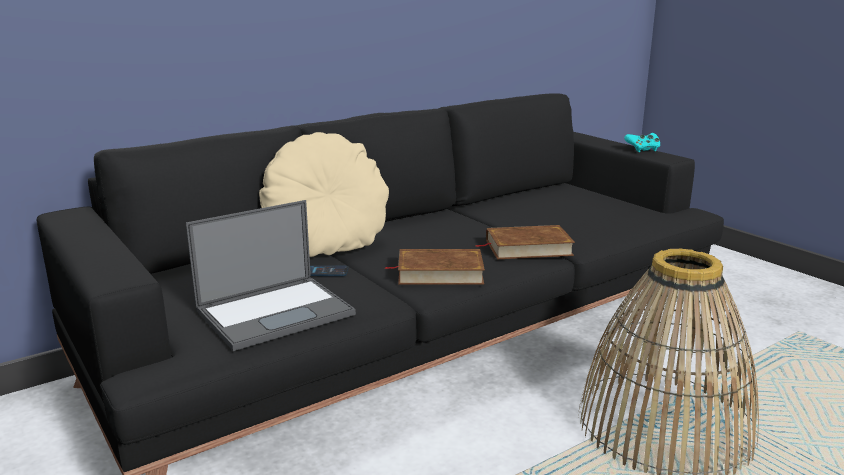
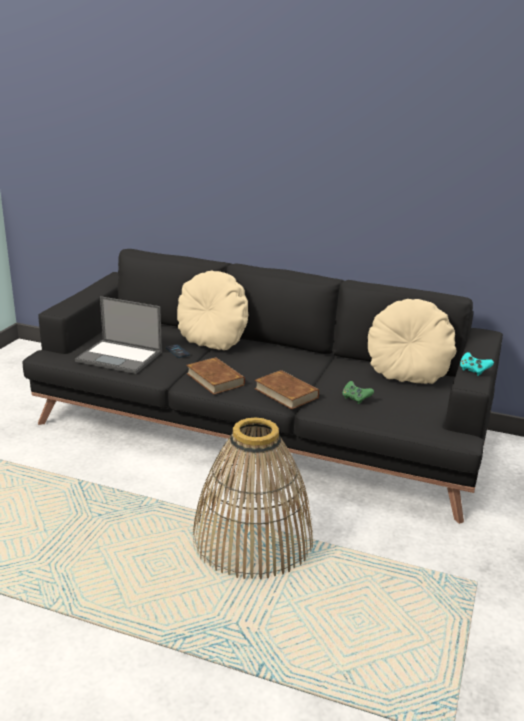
camera: 55 degrees right, 5 degrees up
(550, 195) = (407, 377): none -> beige pillow
(578, 223) = (355, 399): none -> green game controller

